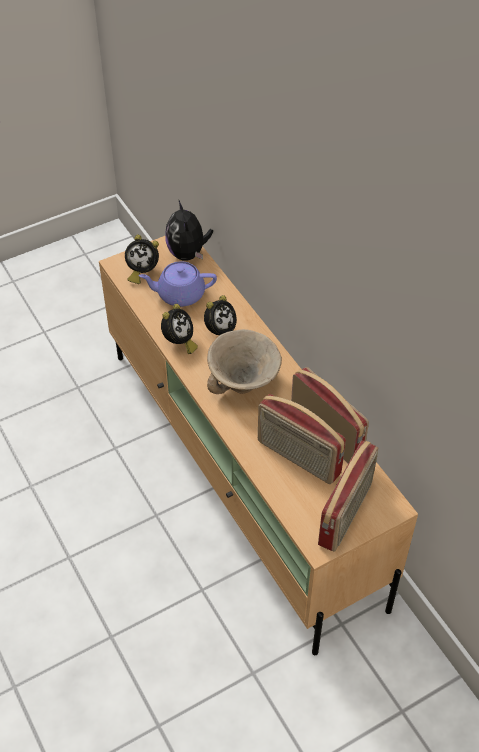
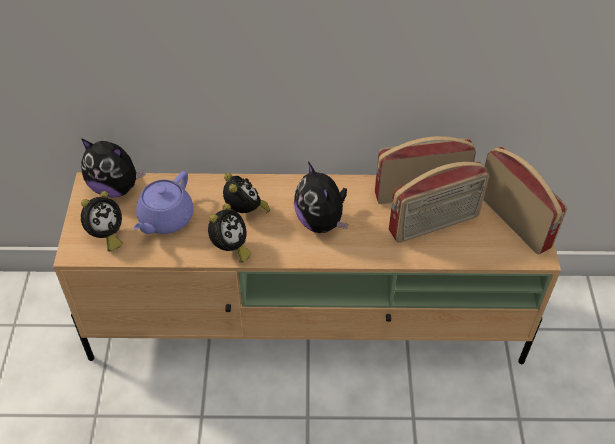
camera: 60 degrees left, 0 degrees up
(179, 343) = (230, 248): alarm clock -> alarm clock turned 60 degrees clockwise
(244, 384) = (321, 222): beige bowl -> plush toy

